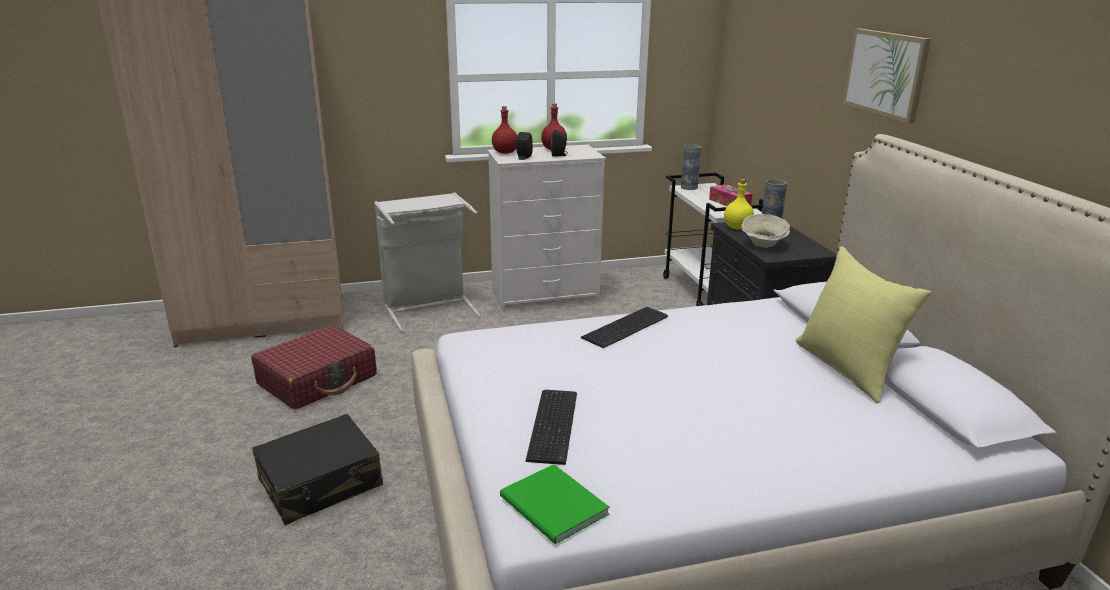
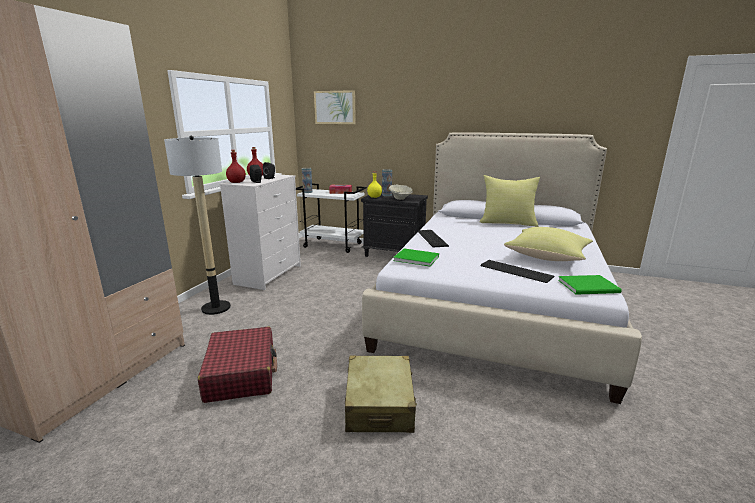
camera: 55 degrees left, 5 degrees down
(321, 483) = (379, 404): black suitcase -> beige suitcase
(428, 307) = (216, 308): grey laundry basket -> floor lamp
(509, 338) = (415, 258): none -> green book
(674, 445) = (548, 257): none -> yellow pillow
(886, 73) = (438, 108): picture -> picture (335, 107)

